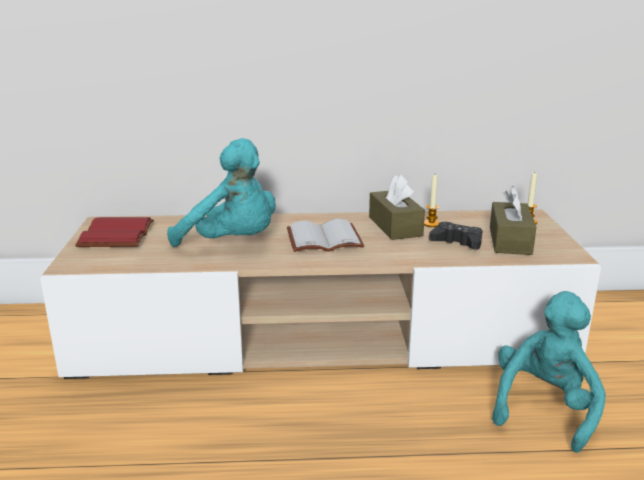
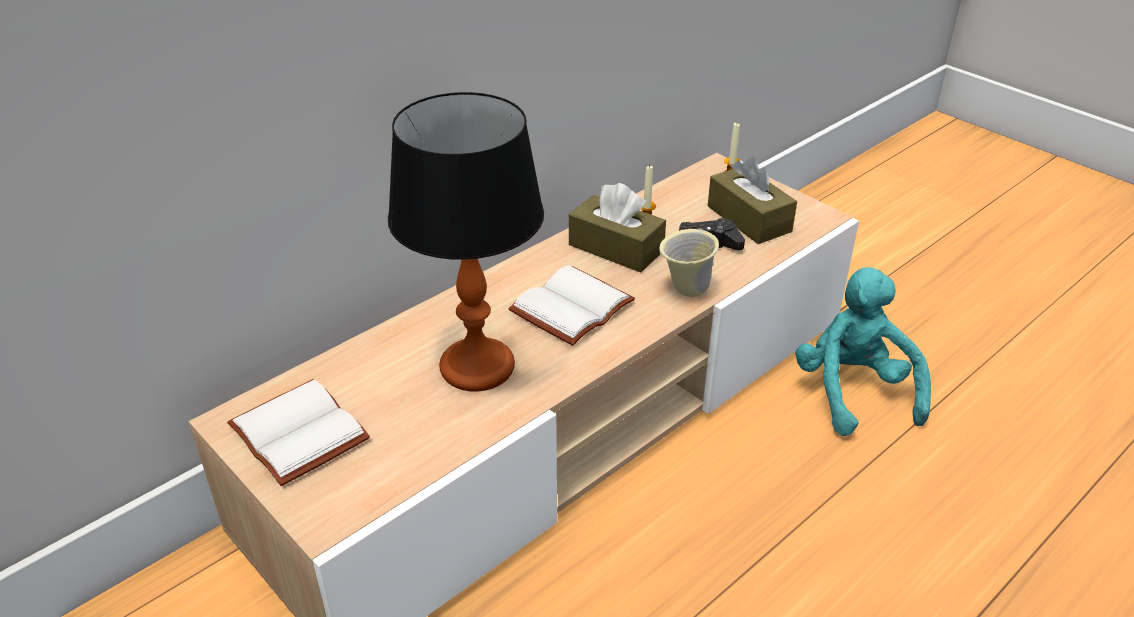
camera: 40 degrees left, 15 degrees up
(115, 235) = (294, 434): red book -> white book
(232, 243) = (478, 367): turquoise plush toy -> table lamp
(405, 255) = (685, 290): none -> beige mug

